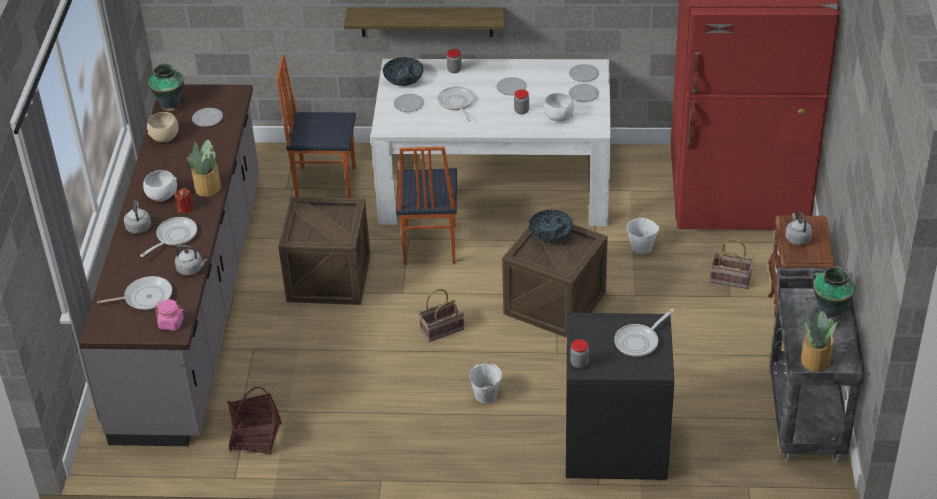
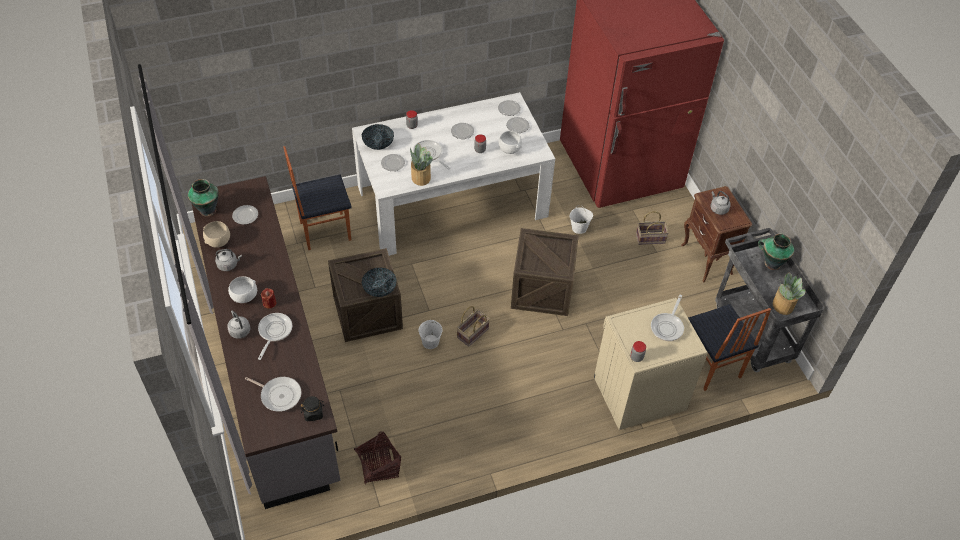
camera: 25 degrees left, 10 degrees up
(145, 297) = (279, 395): frying pan -> frying pan turned 60 degrees clockwise
(171, 323) = (313, 413): pink jar -> black jar
(191, 269) = (304, 358): grey kettle -> grey kettle (228, 265)
(208, 187) = (278, 278): potted plant -> potted plant (421, 177)
(426, 21) = (385, 93): shelf -> none
(428, 245) = (428, 265): chair -> chair (710, 366)
(486, 395) = (530, 379): white bucket -> white bucket (430, 342)
(551, 235) = (538, 244): bowl -> bowl (379, 288)
(615, 444) = (638, 392): black washing machine -> beige washing machine

